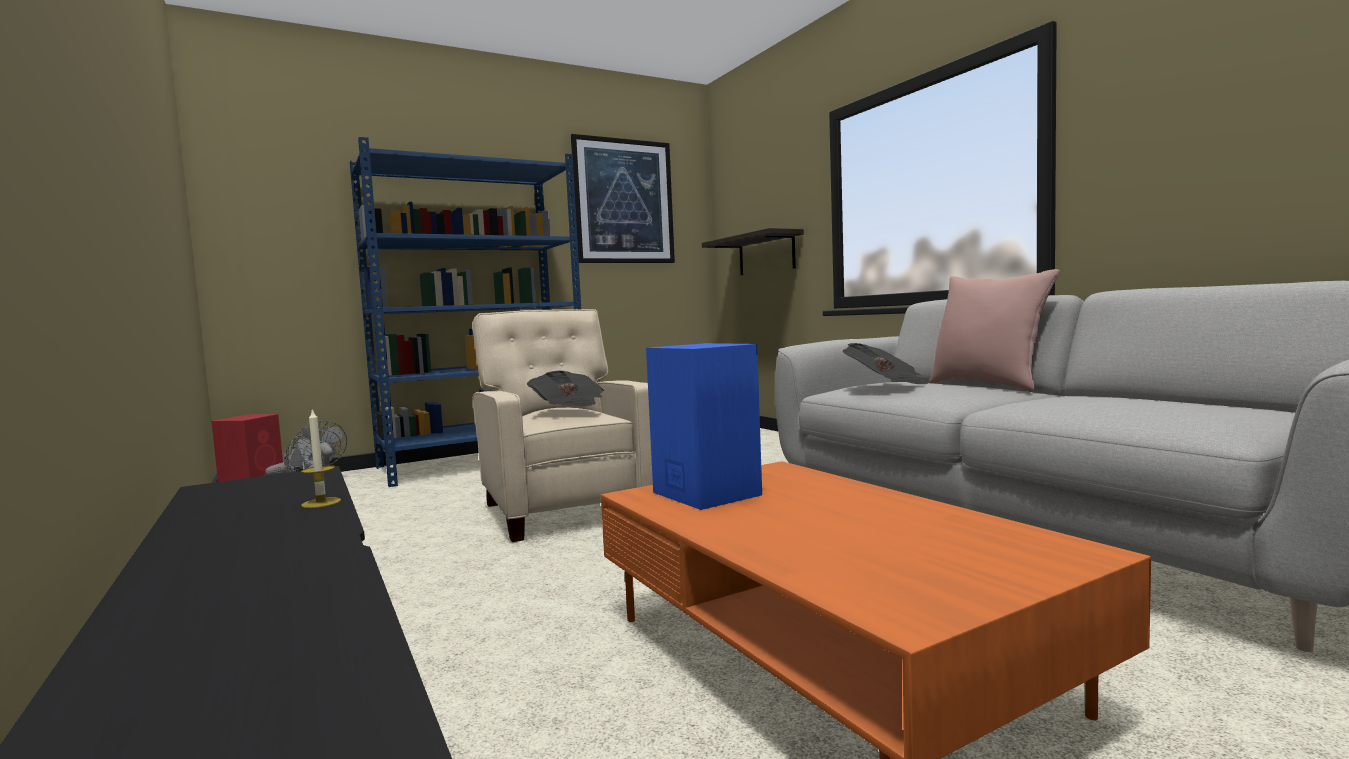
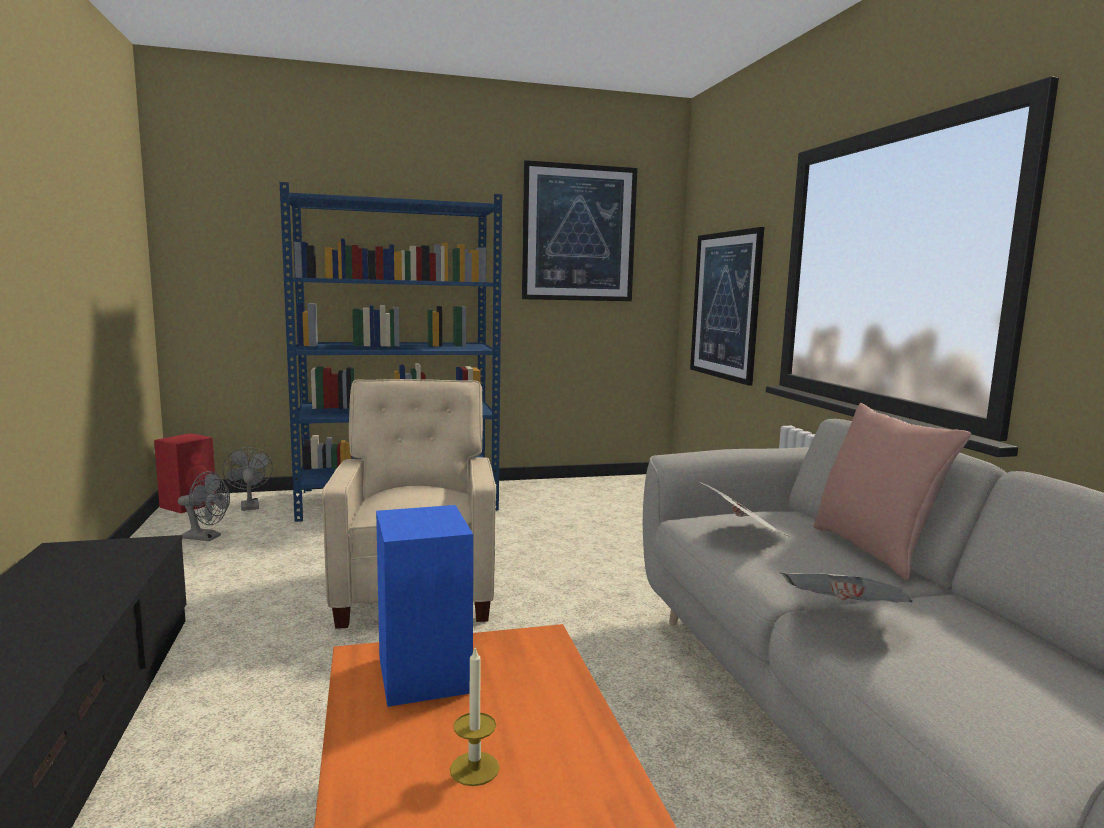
camera: 15 degrees right, 5 degrees up
(321, 503) = (104, 600): candle -> candle (474, 768)
(569, 411) = (414, 500): newspaper -> newspaper (841, 620)
(766, 254) = (725, 305): shelf -> picture

